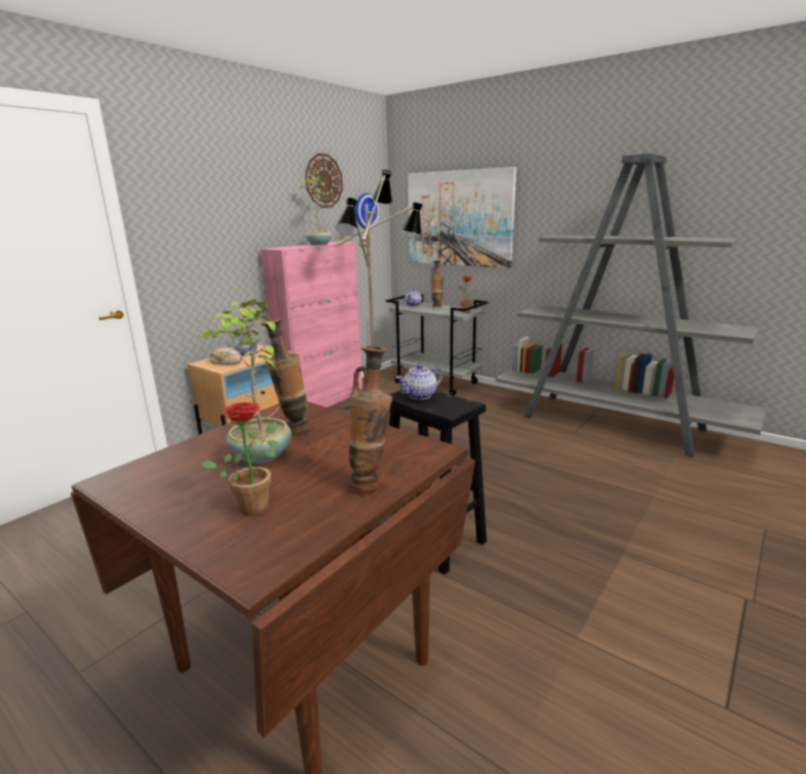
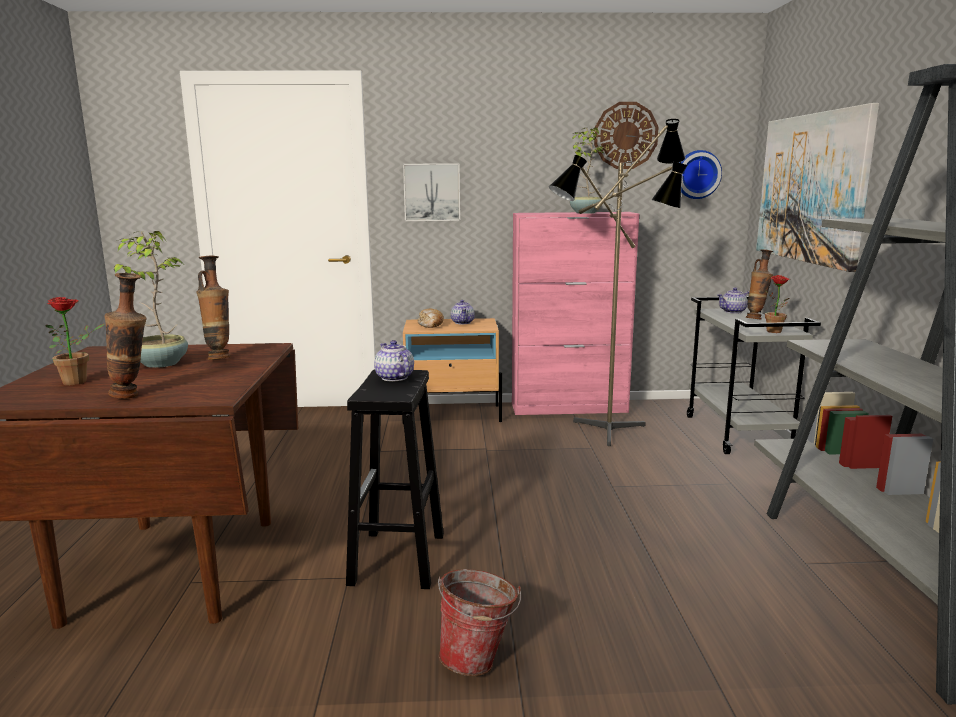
camera: 50 degrees right, 5 degrees down
(190, 234) = (432, 192): none -> picture
(420, 395) = (394, 378): teapot -> teapot turned 45 degrees clockwise
(578, 554) = (479, 660): none -> bucket

